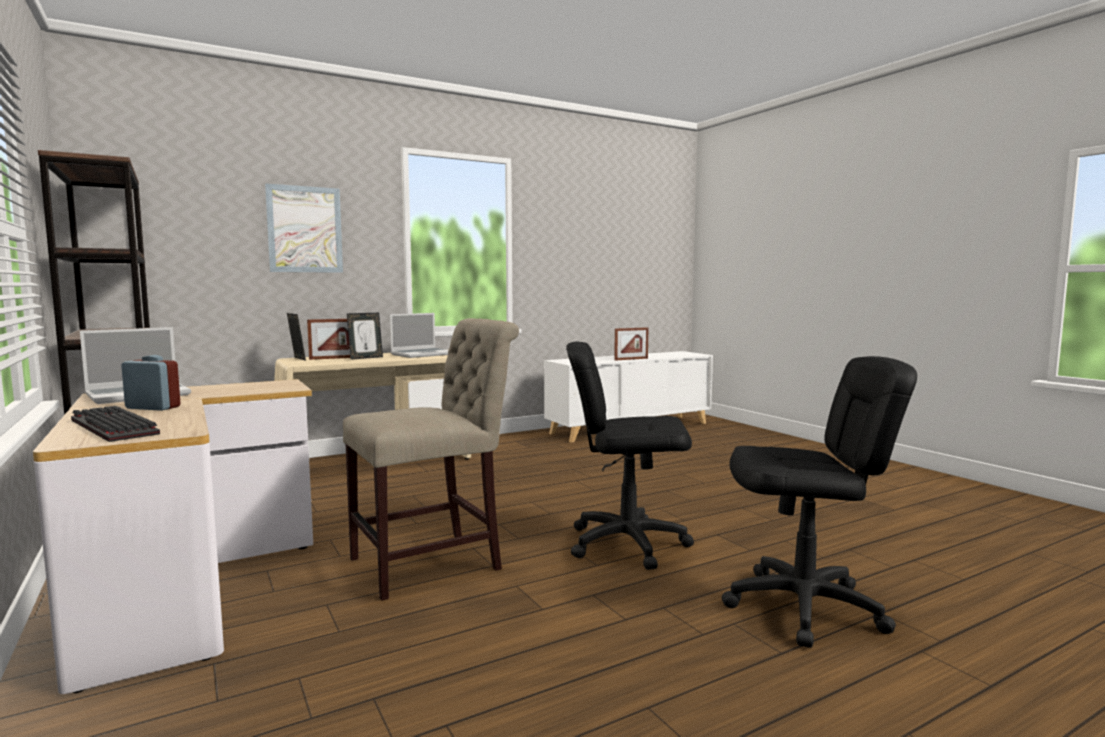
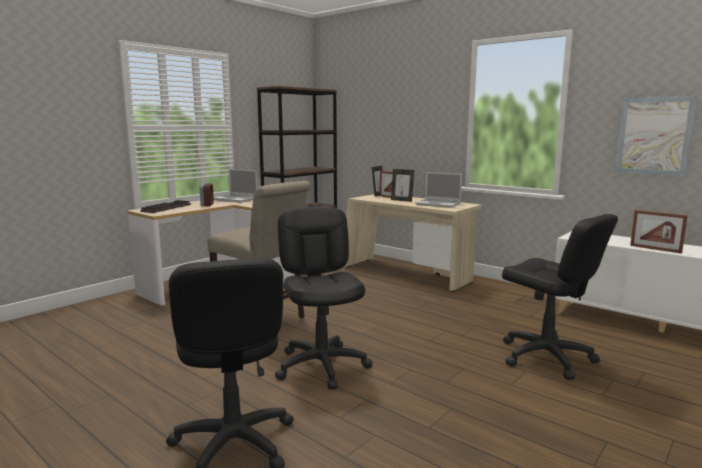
camera: 70 degrees right, 5 degrees up
(305, 229) = (407, 110): picture -> picture (654, 135)
(659, 463) = (546, 357): none -> black office chair

